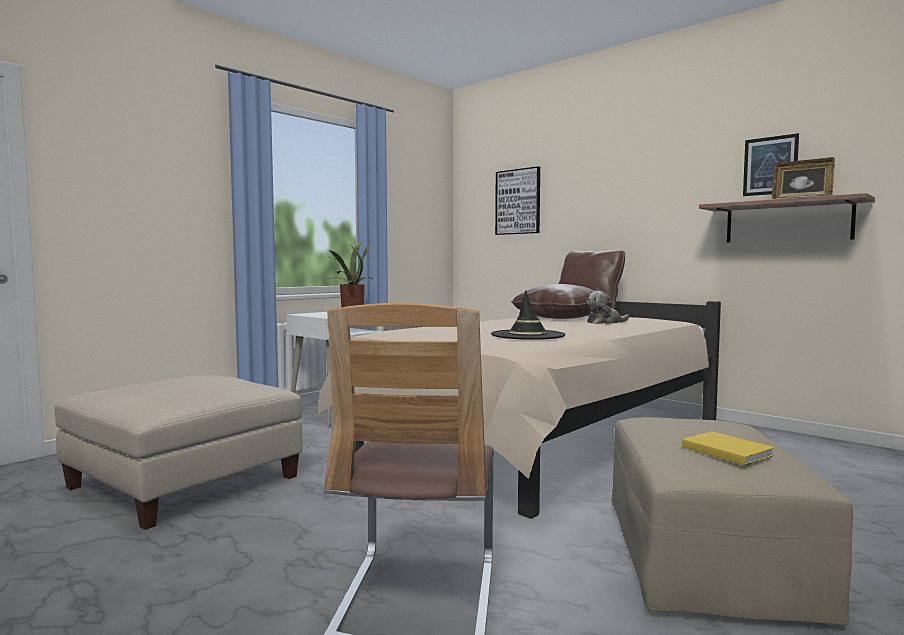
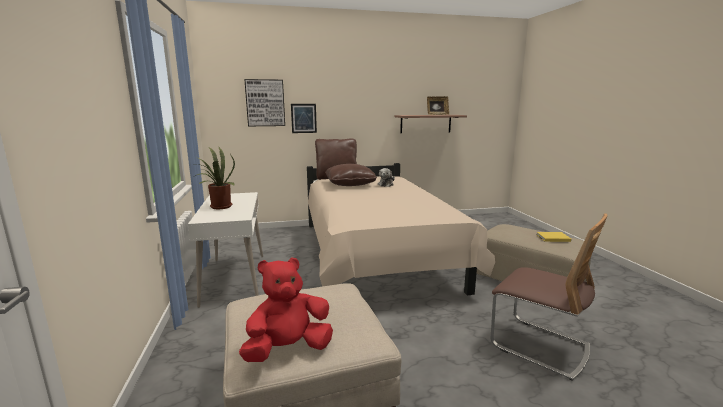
camera: 55 degrees left, 10 degrees up
(117, 394) = (288, 349): none -> red plush toy
(527, 335) = (418, 204): black hat -> none
(770, 165) = (419, 96): picture -> picture (303, 118)

